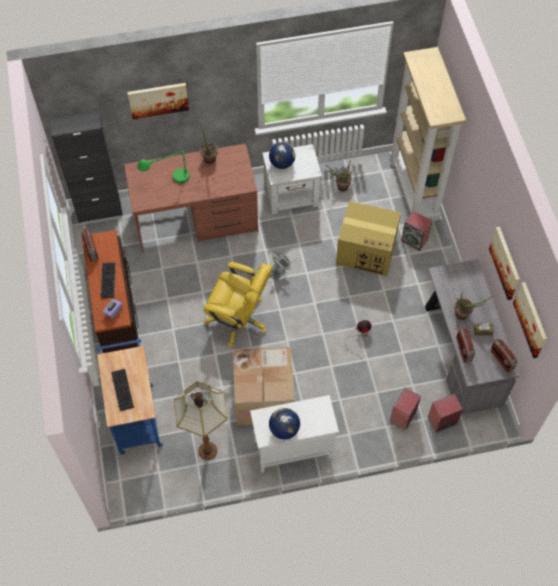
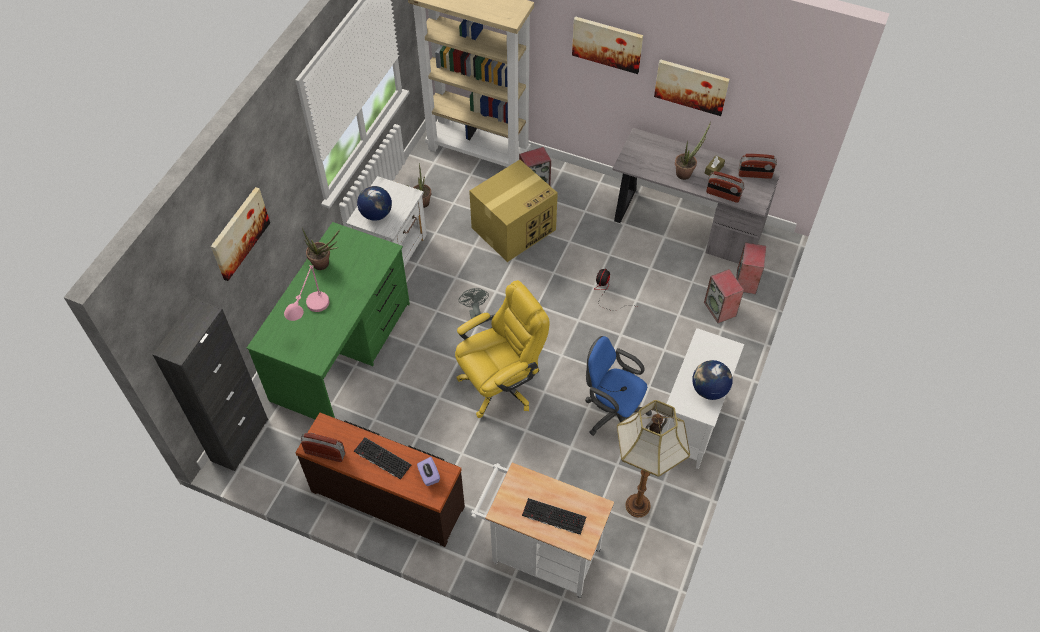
camera: 55 degrees left, 5 degrees down
(135, 414) = (540, 554): blue cart -> white cart
(167, 181) = (311, 319): green table lamp -> pink table lamp
(196, 220) = (342, 351): brown desk -> green desk
(265, 397) = (612, 414): cardboard box -> blue office chair
(531, 319) = (773, 100): picture -> picture (607, 44)

